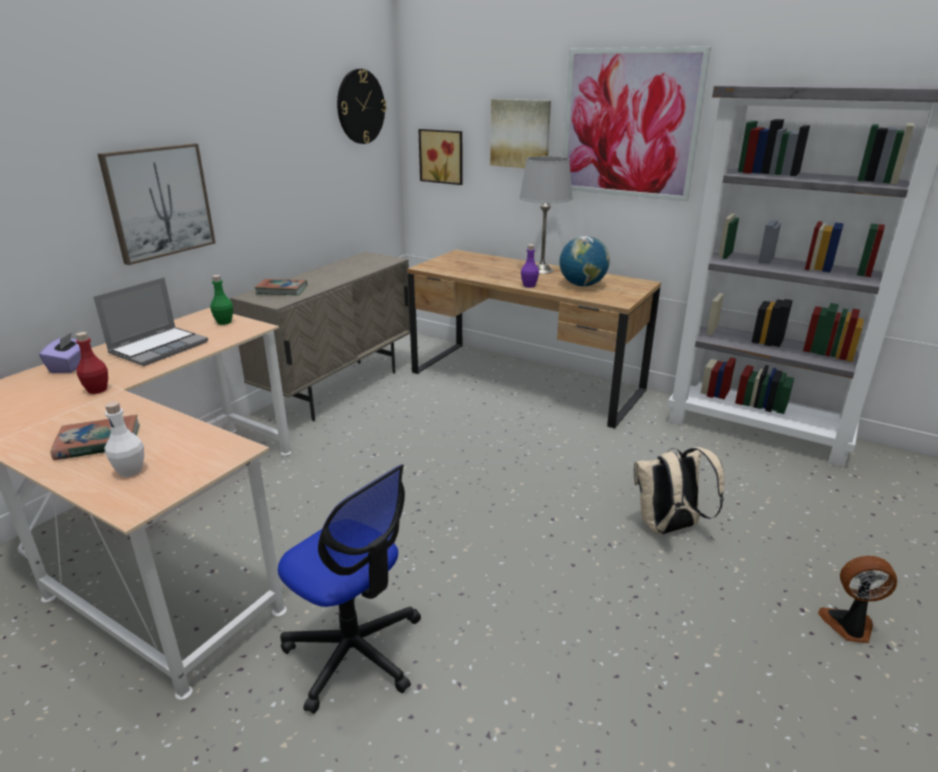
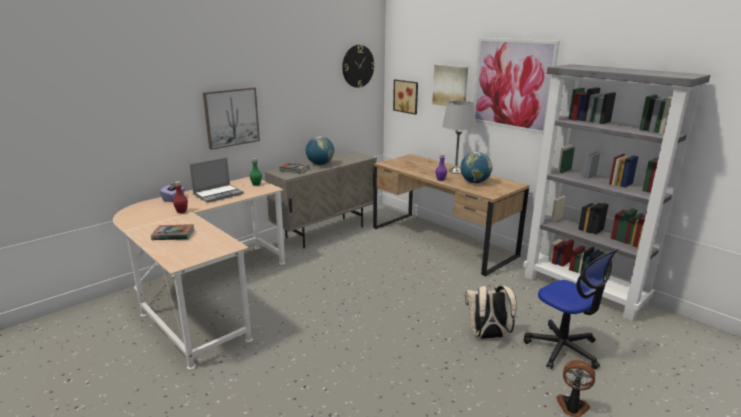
camera: 15 degrees right, 5 degrees down
(130, 471) = (182, 249): white bottle -> none
(322, 277) = (320, 164): none -> globe
(354, 652) = (278, 365): office chair -> office chair (562, 349)

